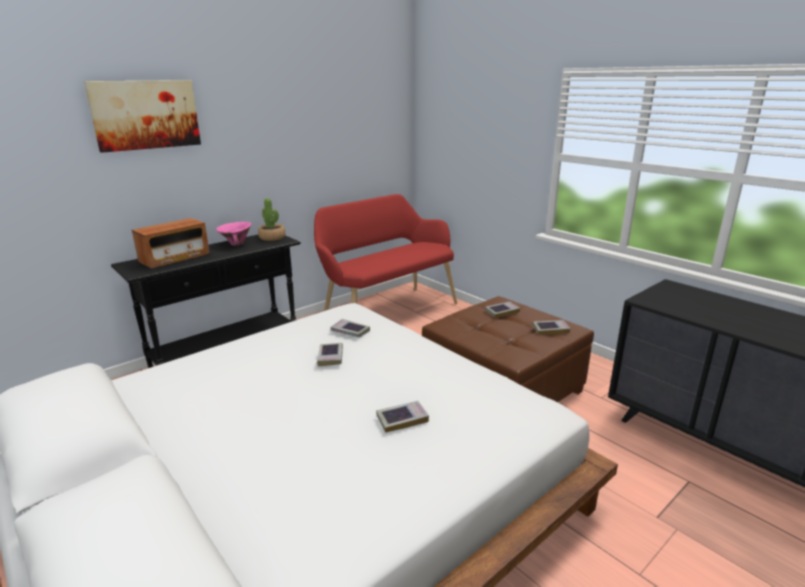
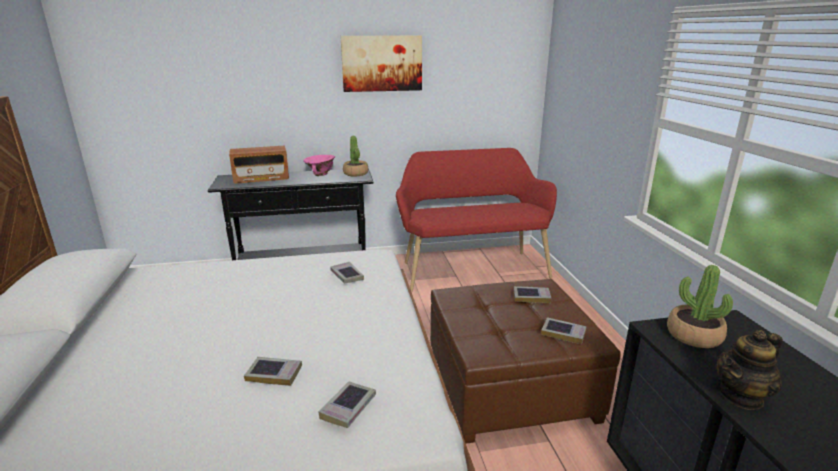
camera: 30 degrees right, 0 degrees up
(145, 115) = (254, 52): picture -> picture (382, 63)
(330, 357) = (301, 294): book -> book (348, 407)
(665, 298) = (693, 335): none -> potted plant
(724, 322) = (741, 396): none -> teapot

